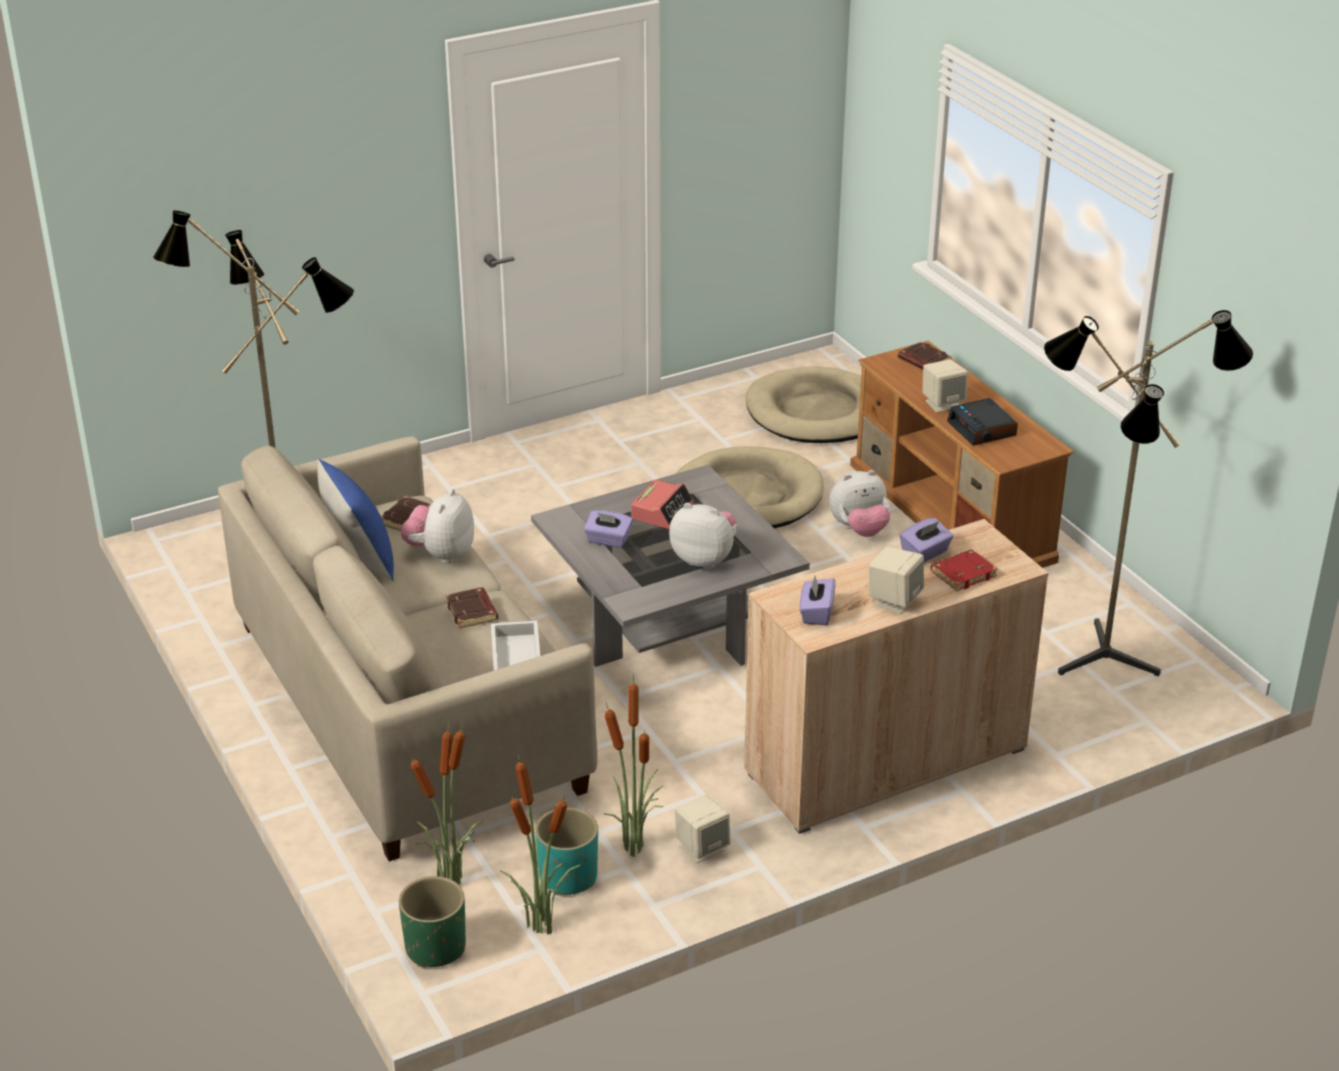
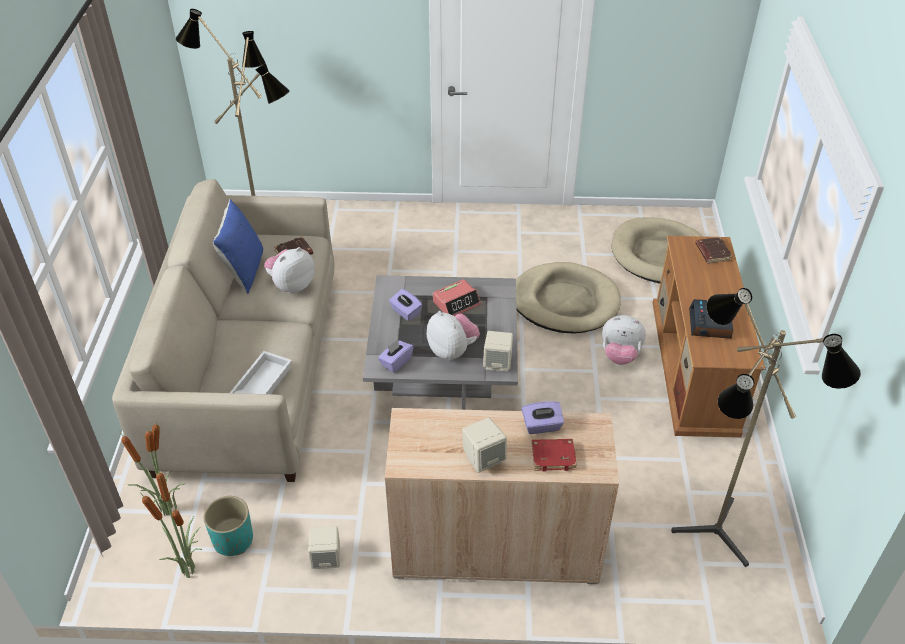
camera: 30 degrees right, 10 degrees up
(435, 947) = (120, 554): green planter -> none
(473, 612) = (270, 335): brown book -> none
(634, 846) = (288, 536): potted plant -> none
(816, 613) = (421, 445): purple tissue box -> purple tissue box (396, 362)
(943, 404) = (698, 292): beige speaker -> beige speaker (498, 363)

